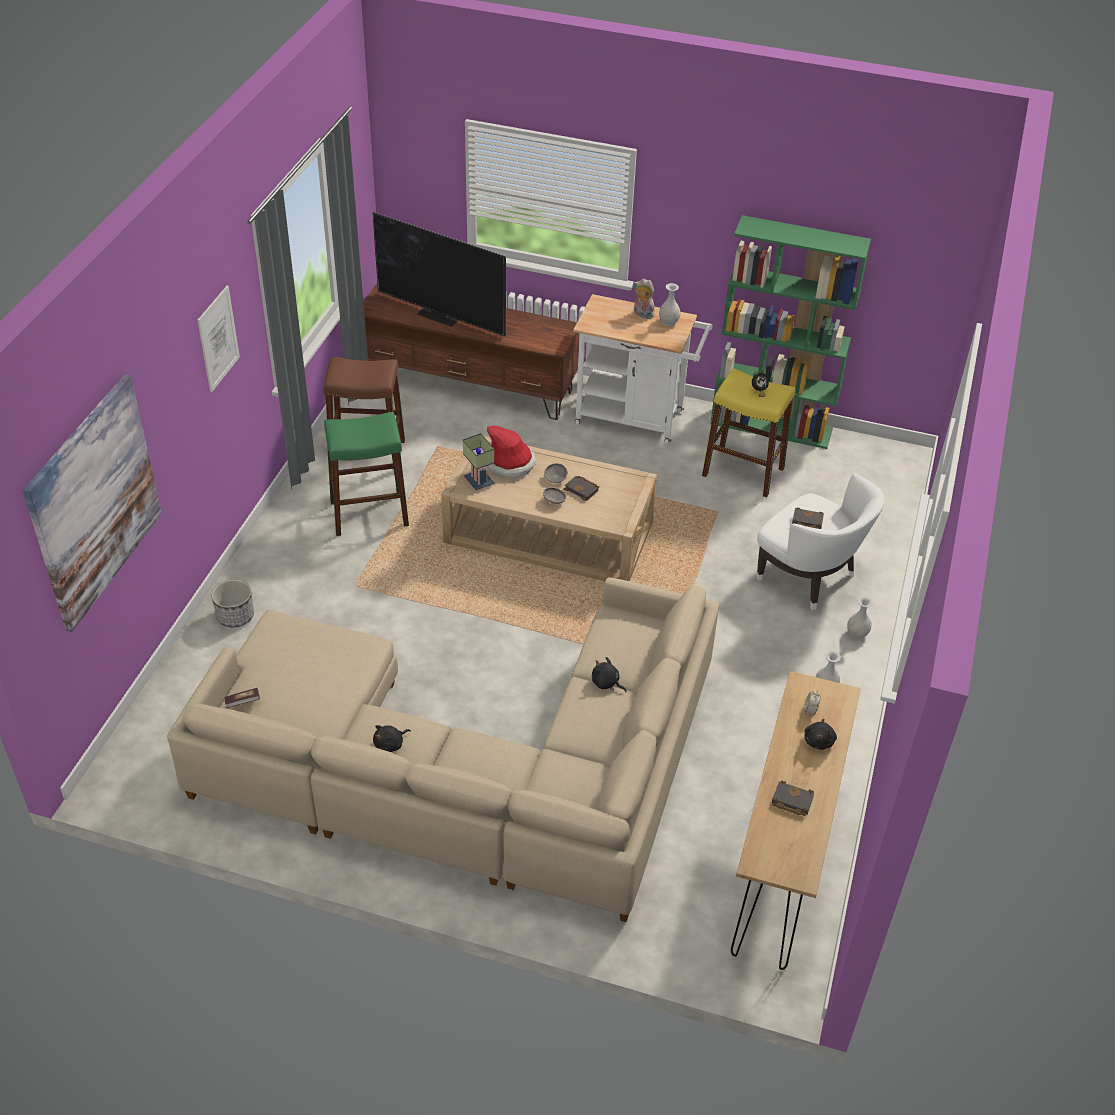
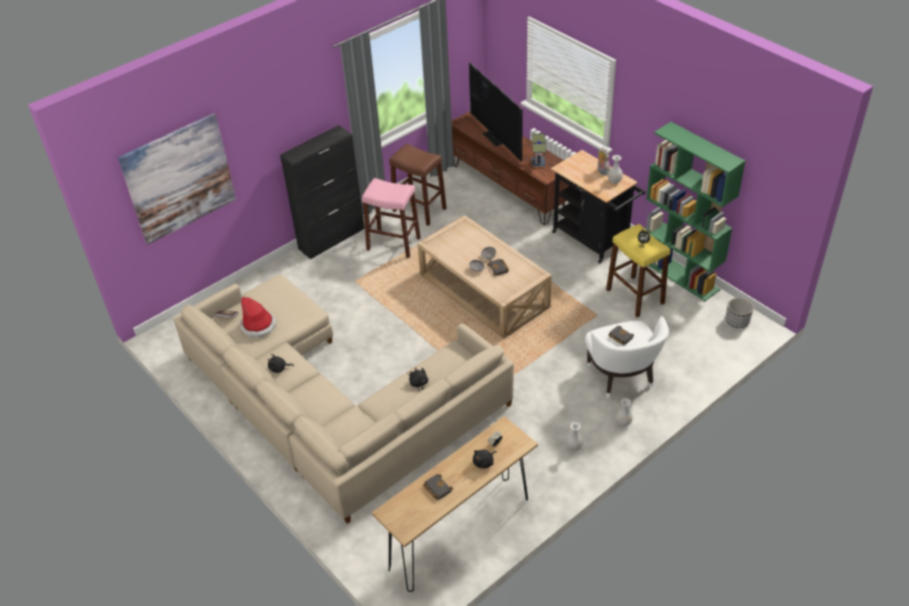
camera: 35 degrees right, 0 degrees up
(218, 339) = (305, 110): picture -> none
(235, 616) = (282, 274): planter -> planter (737, 321)
(269, 537) = (332, 238): none -> black cabinet
(369, 513) = (393, 244): green stool -> pink stool
(477, 481) = (442, 242): table lamp -> table lamp (537, 162)
(510, 463) = (470, 238): hat -> hat (258, 326)
(636, 419) = (593, 241): white cart -> black cart

